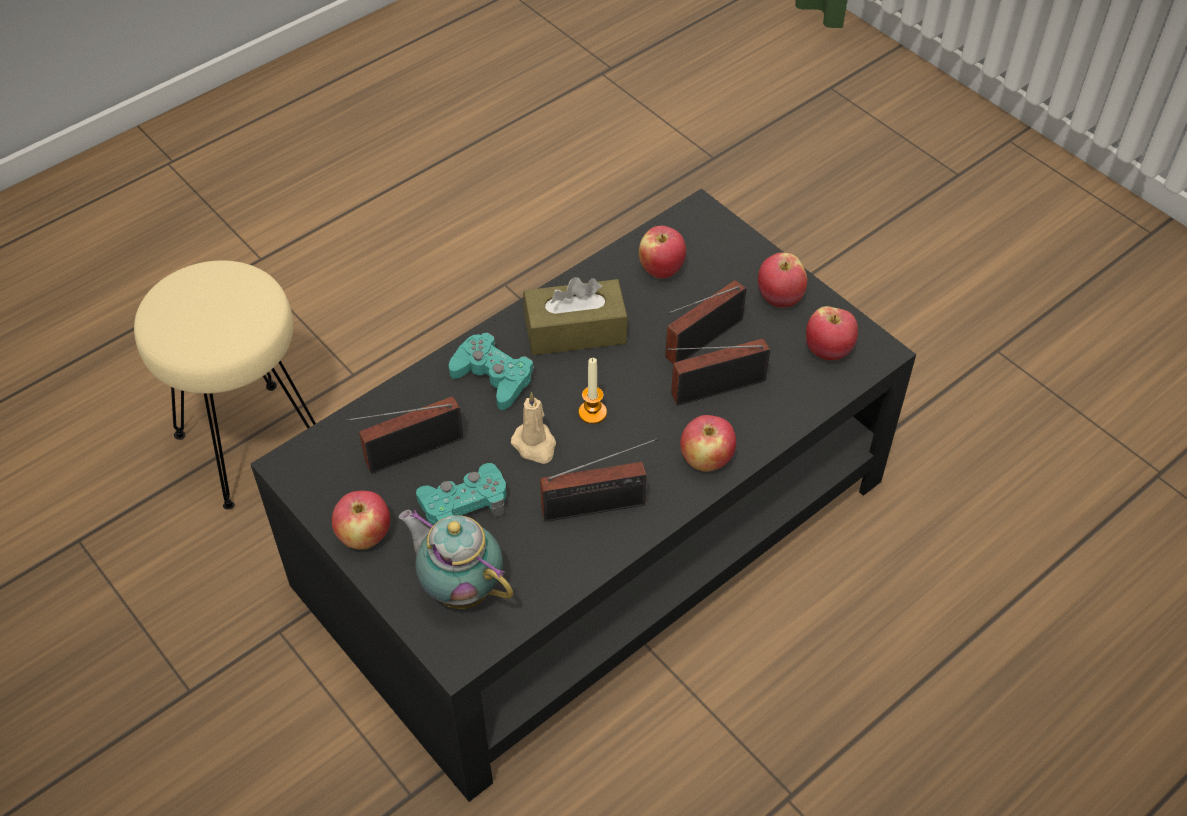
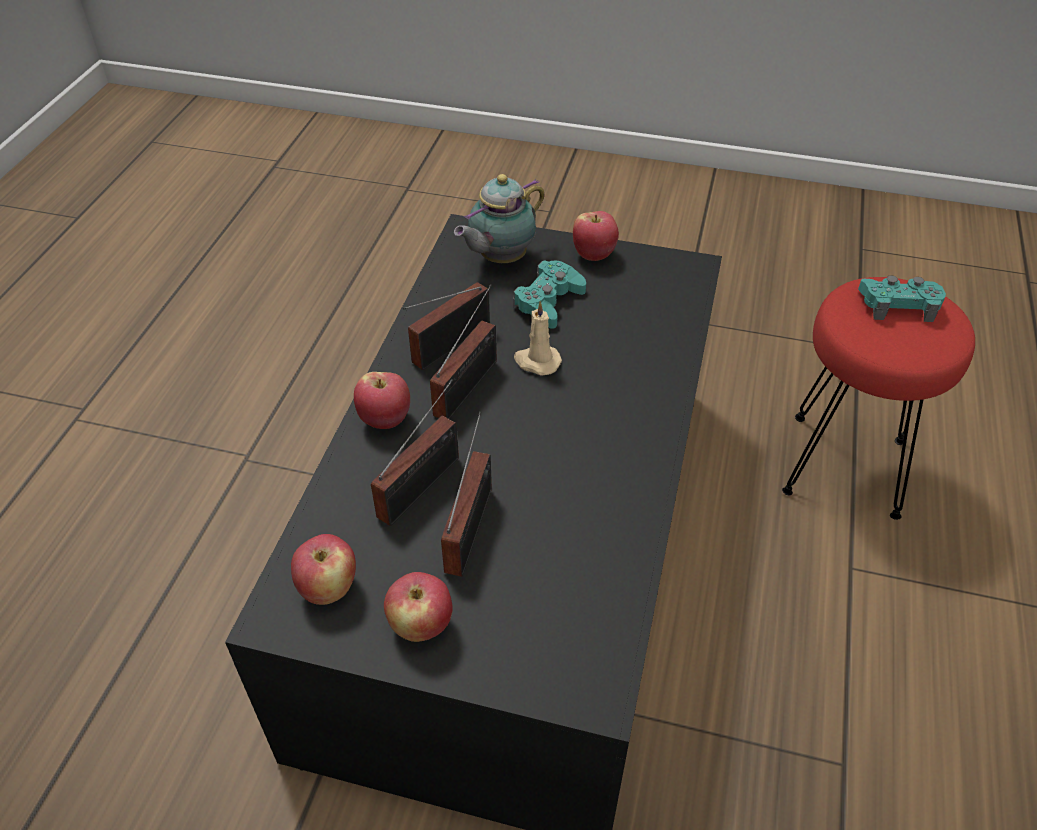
camera: 145 degrees right, 5 degrees down
(252, 446) = (842, 465): beige stool -> red stool
(408, 451) = (626, 312): radio -> radio (469, 385)
(460, 587) = (500, 259): teapot -> teapot turned 135 degrees clockwise
(493, 377) = (625, 393): turquoise game controller -> turquoise game controller (898, 305)
(575, 331) = (597, 470): brown tissue box -> none
(592, 412) = (514, 408): candle -> none
(661, 269) = (576, 586): apple -> none

